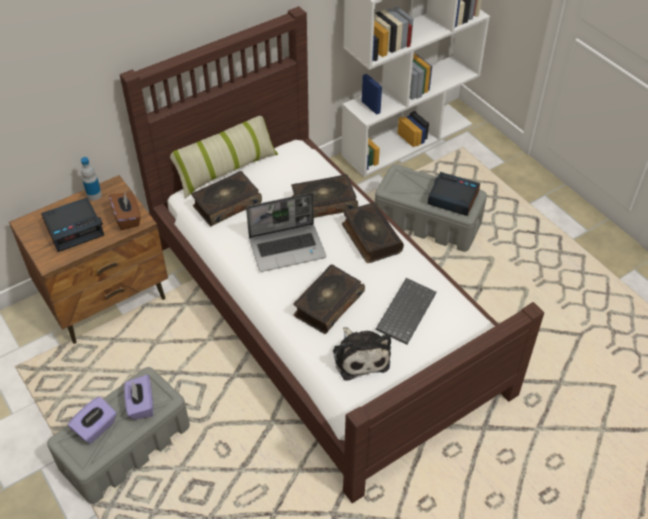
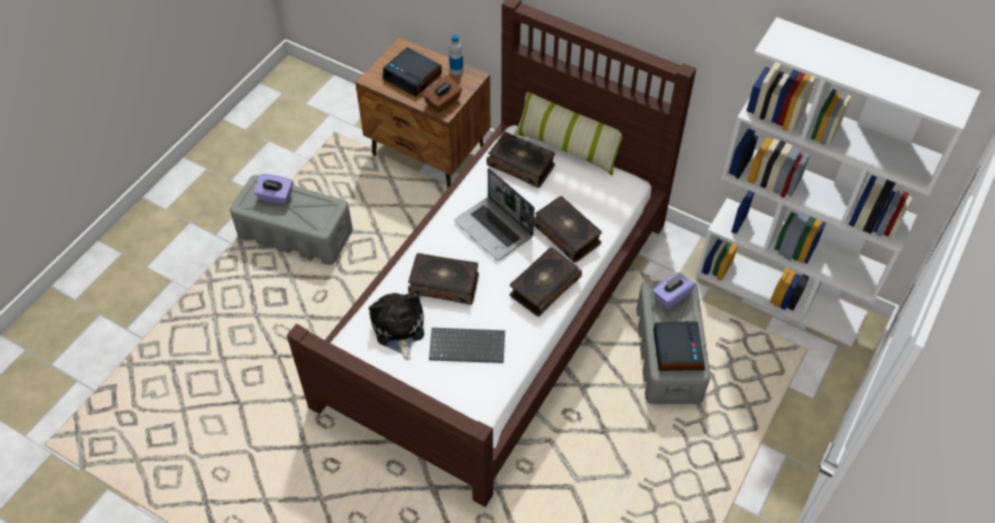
camera: 65 degrees right, 5 degrees up
(141, 405) = (308, 213): purple tissue box -> purple tissue box (671, 297)
(360, 356) = (398, 329): plush toy -> plush toy turned 120 degrees clockwise

